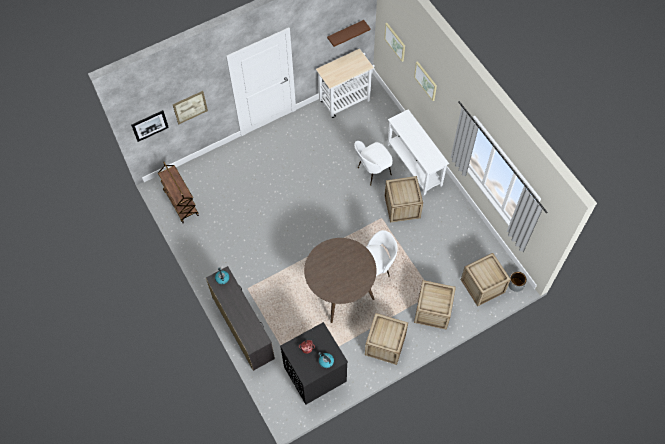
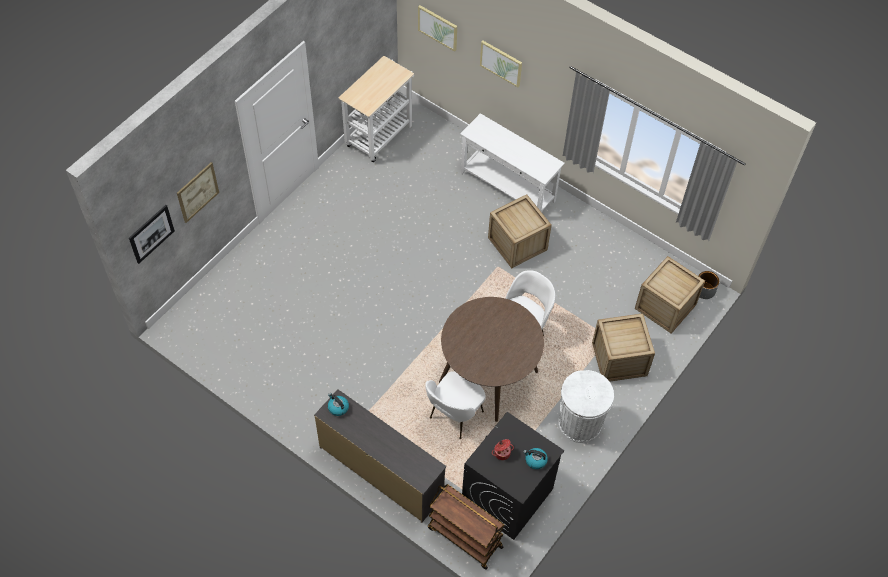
camera: 25 degrees left, 5 degrees down
(180, 202) = (215, 338): brown cart -> brown cart (464, 537)
(345, 33) = (366, 35): brown shelf -> none
(371, 172) = (457, 214): white chair -> white chair (453, 418)
(385, 344) = (580, 423): crate -> white trash can

